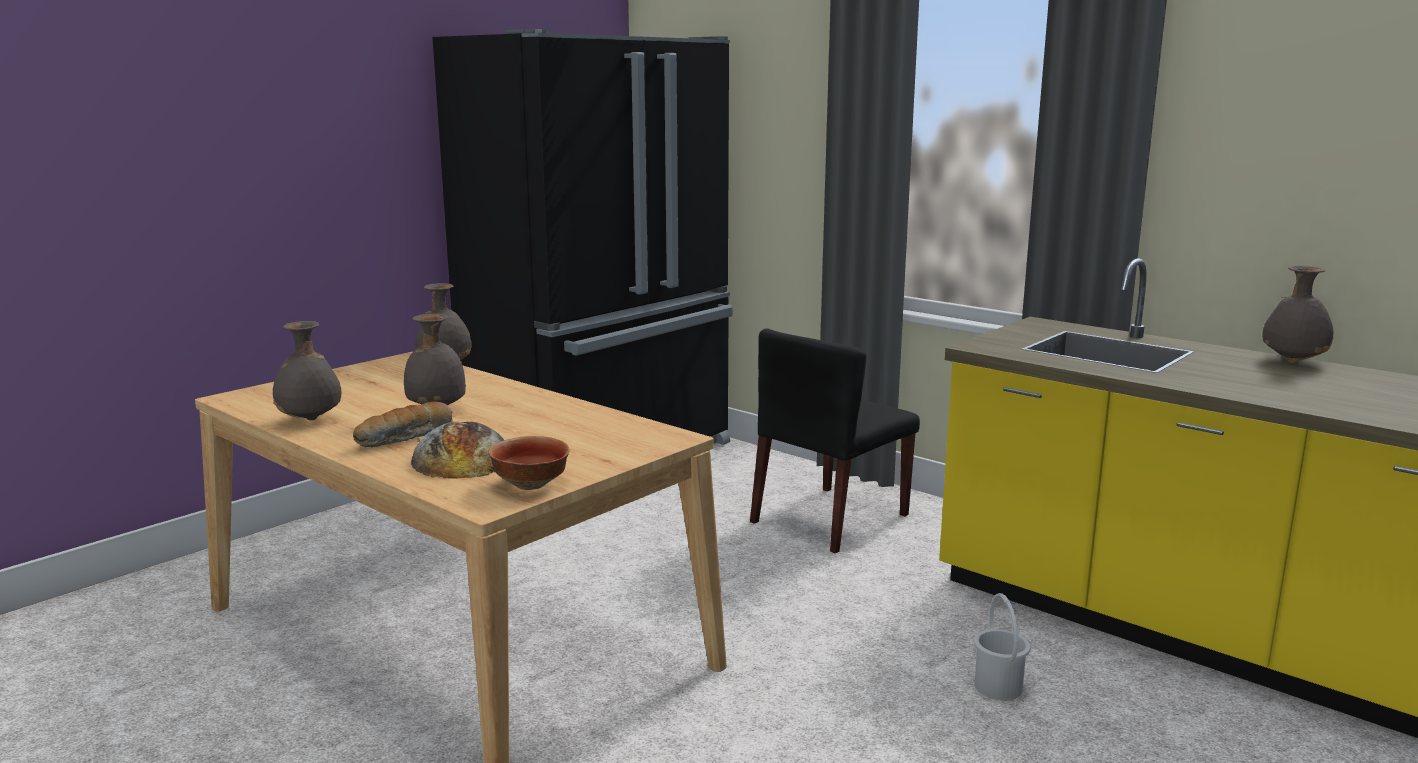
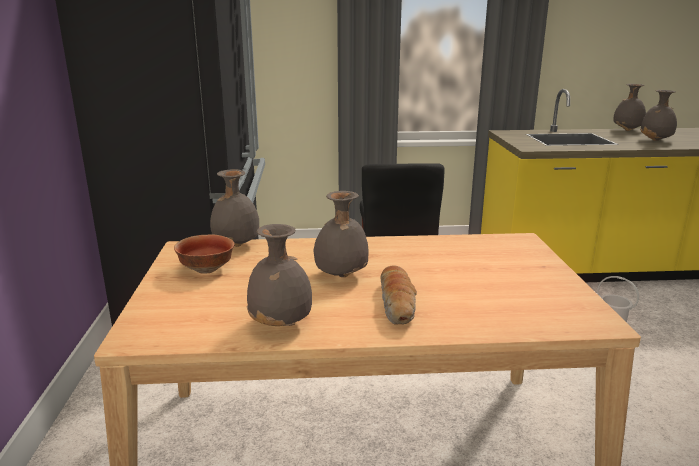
camera: 45 degrees left, 5 degrees up
(462, 458) = (478, 301): bread -> none
(532, 484) = (569, 298): bowl -> bowl (207, 269)
(1262, 383) = (656, 140): none -> grey vase

